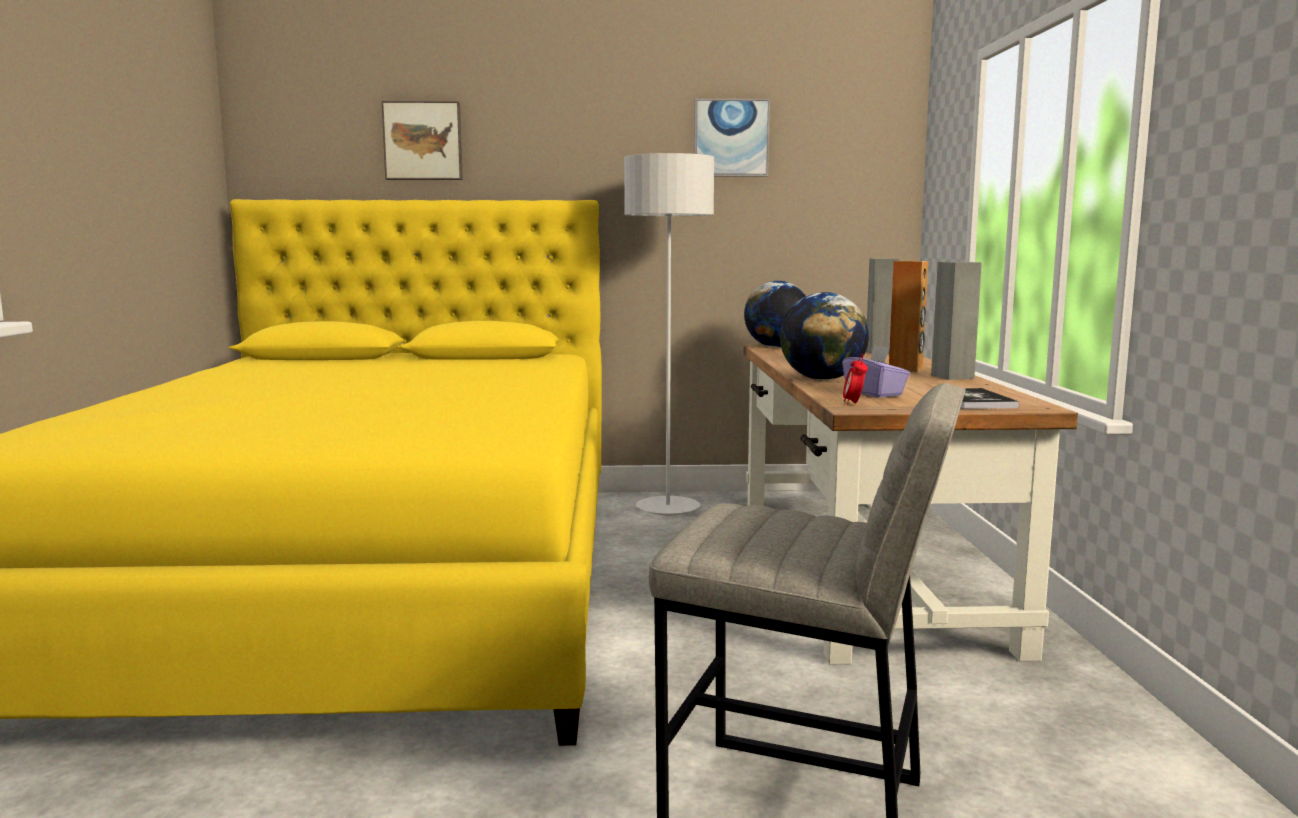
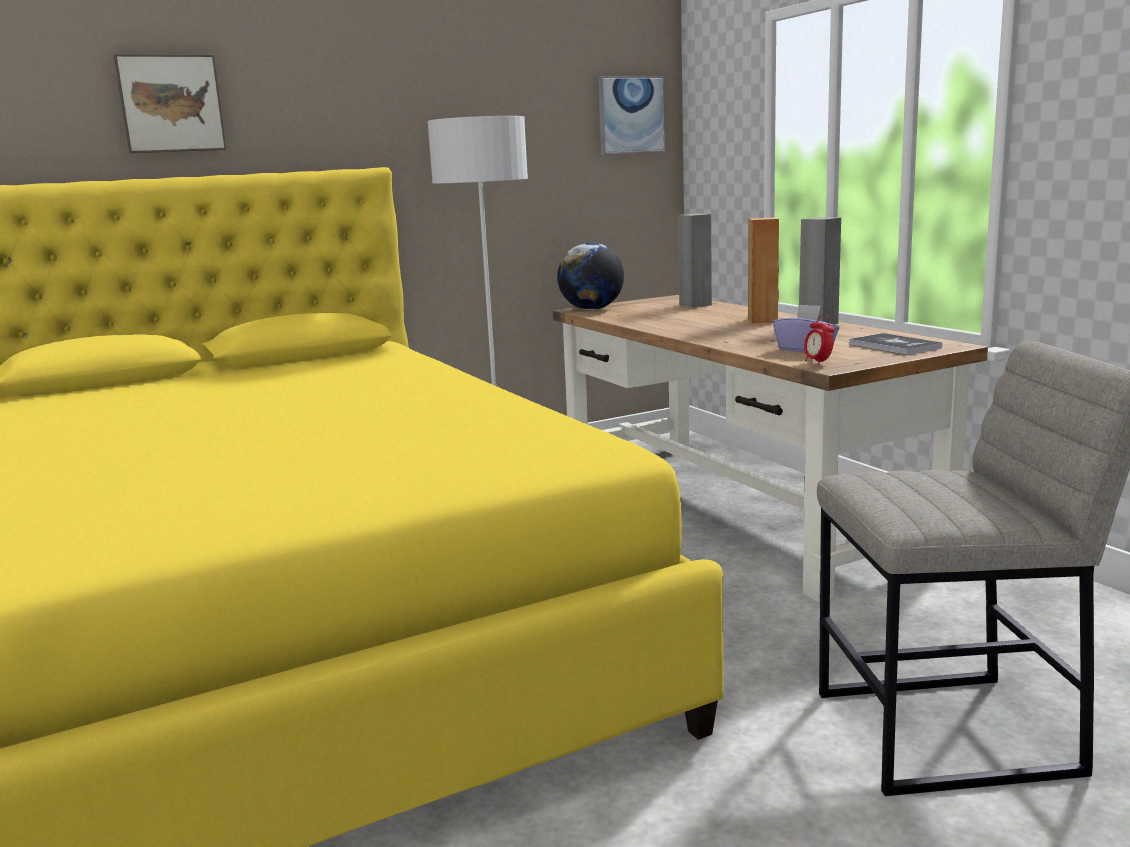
camera: 25 degrees left, 5 degrees up
(731, 138) = (511, 94): picture -> picture (631, 115)
(822, 379) = (726, 340): globe -> none

